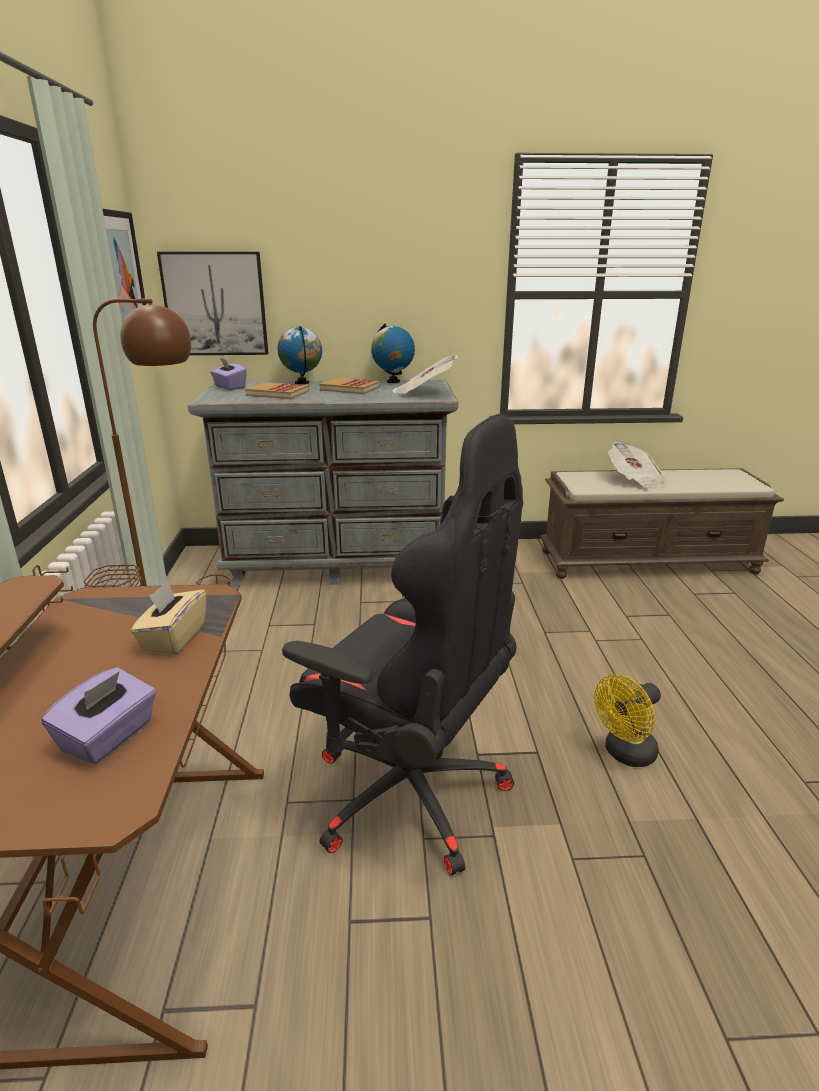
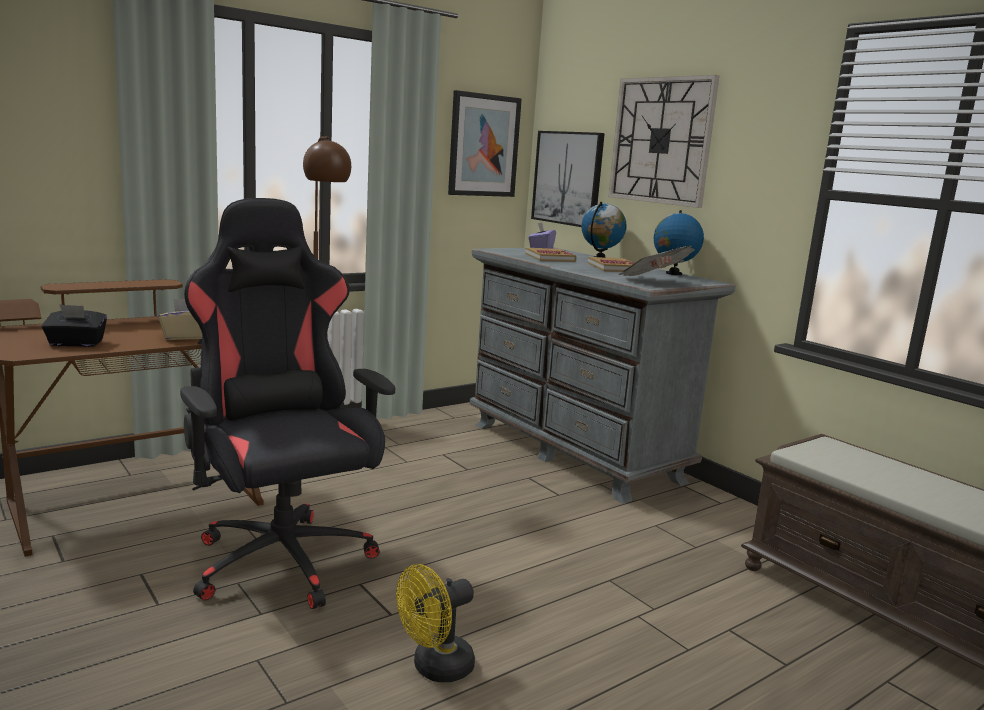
camera: 55 degrees right, 10 degrees down
(109, 737) = (76, 343): purple tissue box -> black tissue box
(338, 257) = (661, 141): none -> wall clock
(407, 793) = (284, 563): black office chair -> black office chair turned 150 degrees clockwise
(625, 754) = (435, 668): yellow fan -> yellow fan turned 60 degrees counterclockwise
(634, 481) = (896, 478): newspaper -> none

